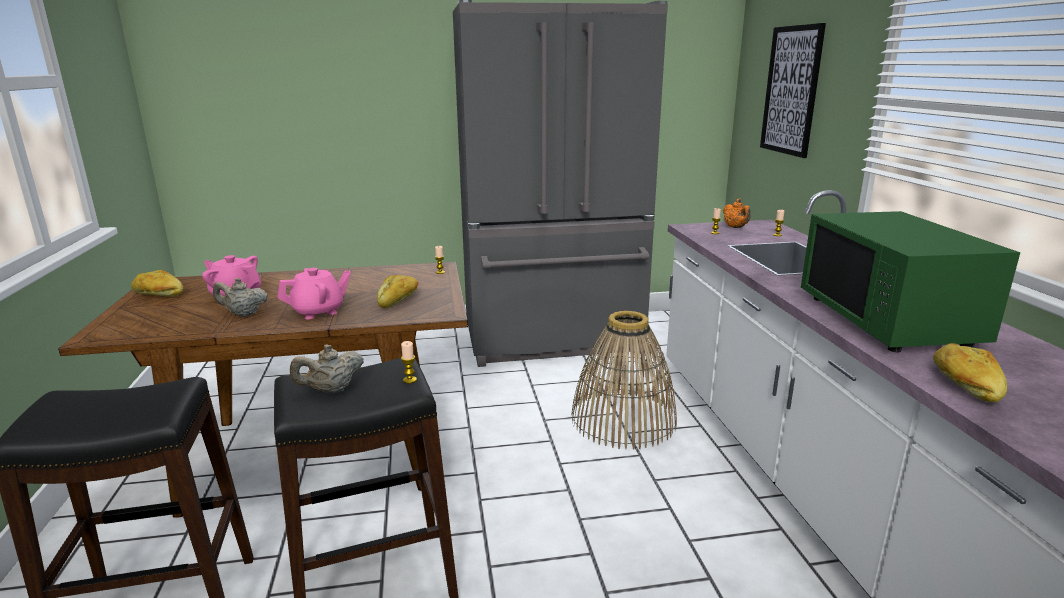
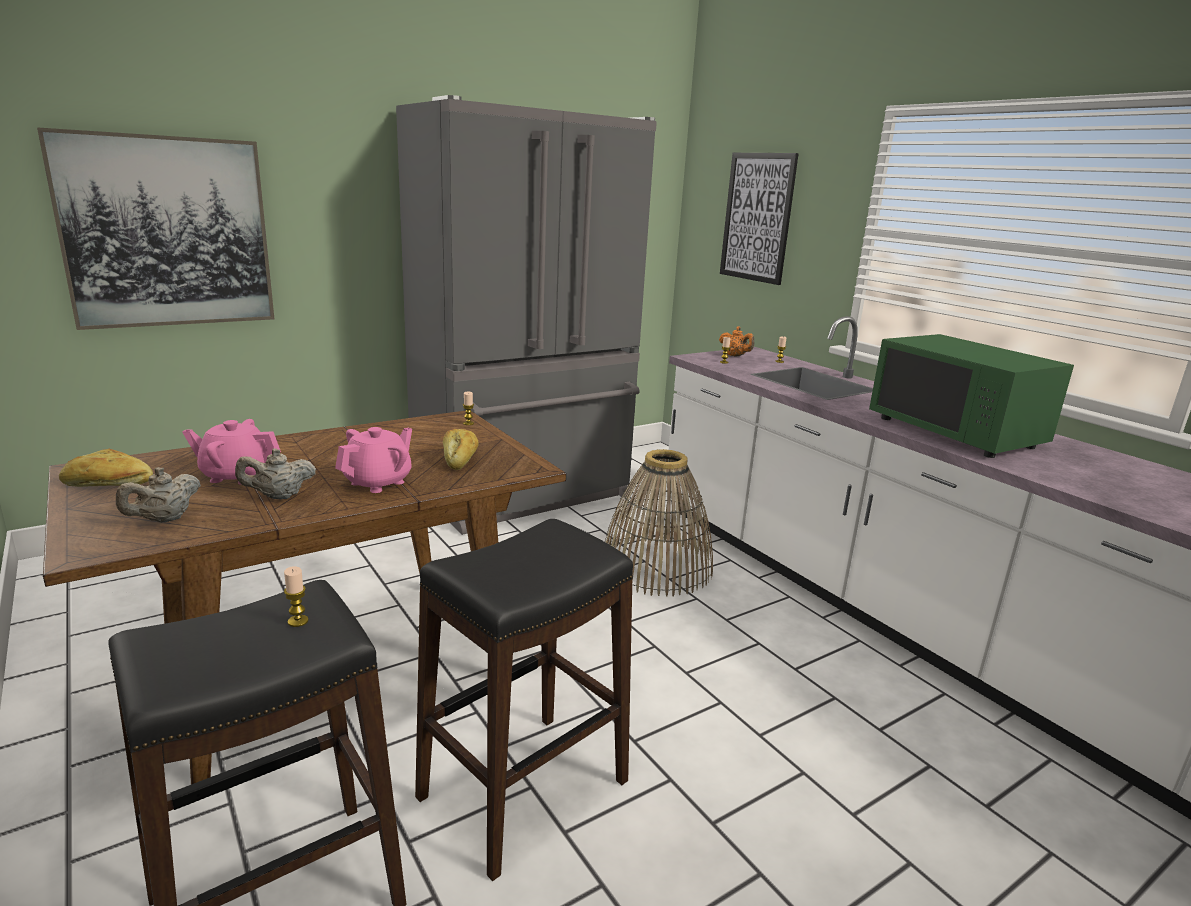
camera: 25 degrees left, 0 degrees up
(283, 119) = (167, 232): none -> picture
(331, 390) = (516, 568): beige teapot -> beige teapot (164, 519)
(409, 380) = (591, 543): candle -> candle (298, 621)
(964, 385) = (1064, 478): bread -> none

